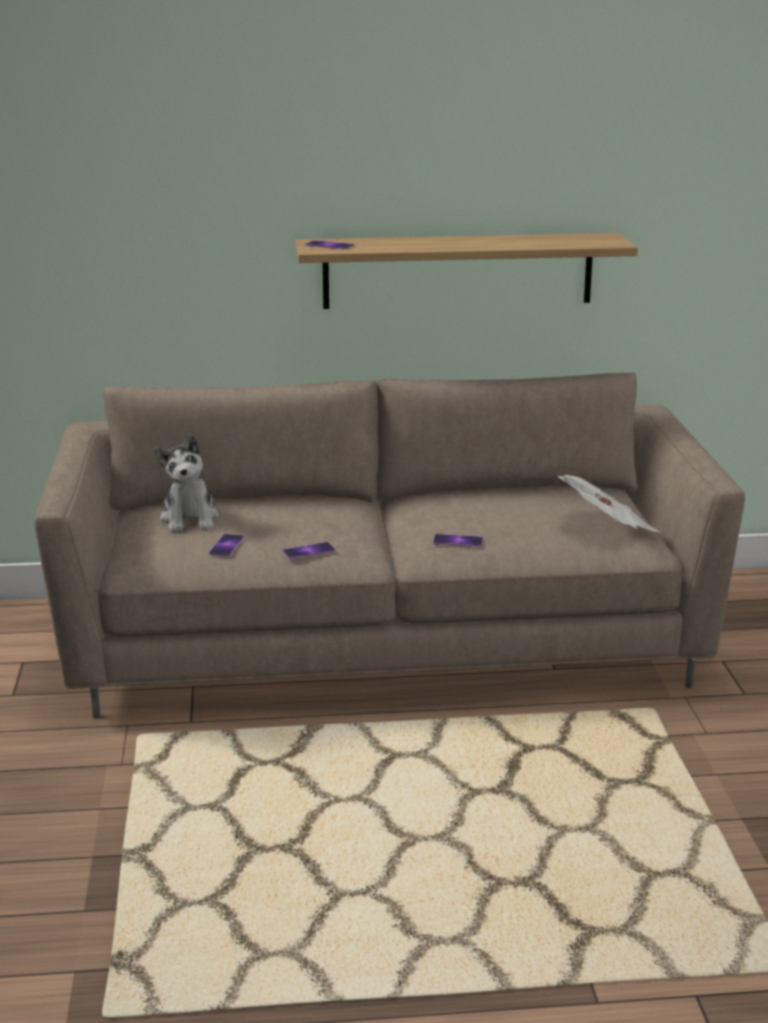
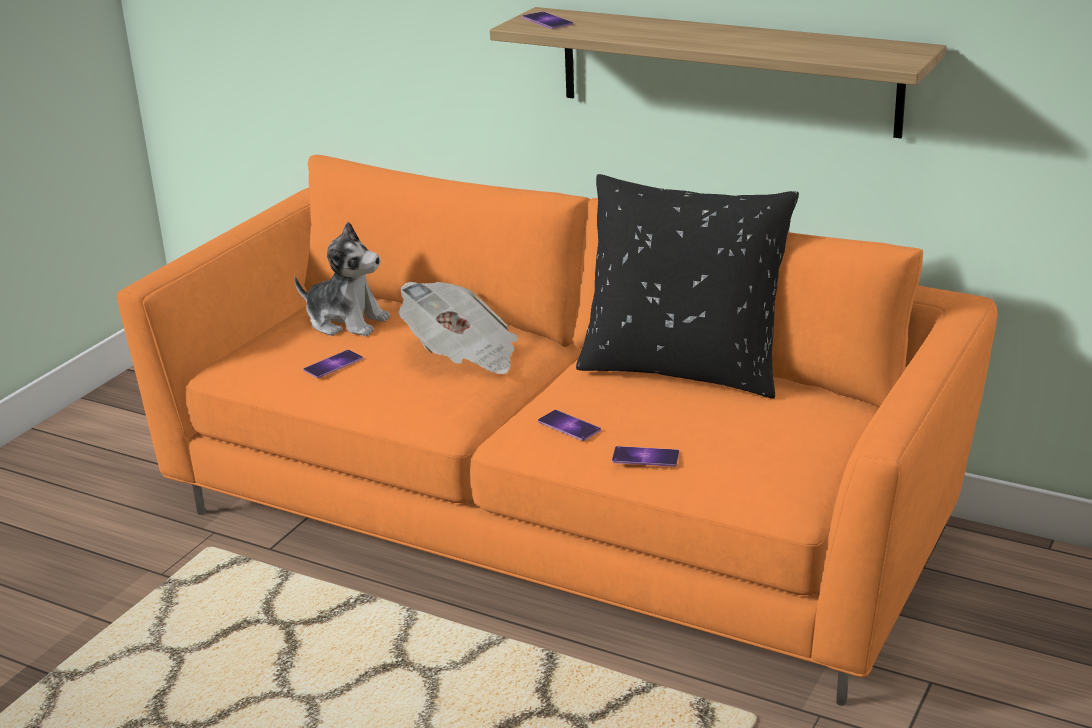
camera: 35 degrees right, 5 degrees up
(190, 518) = (346, 322): plush toy -> plush toy turned 90 degrees counterclockwise
(308, 551) = (400, 394): phone -> phone (645, 457)
(384, 644) = (554, 520): beige sofa -> orange sofa
(481, 494) = (683, 369): none -> black pillow
(607, 528) = (769, 459): newspaper -> newspaper (462, 356)

